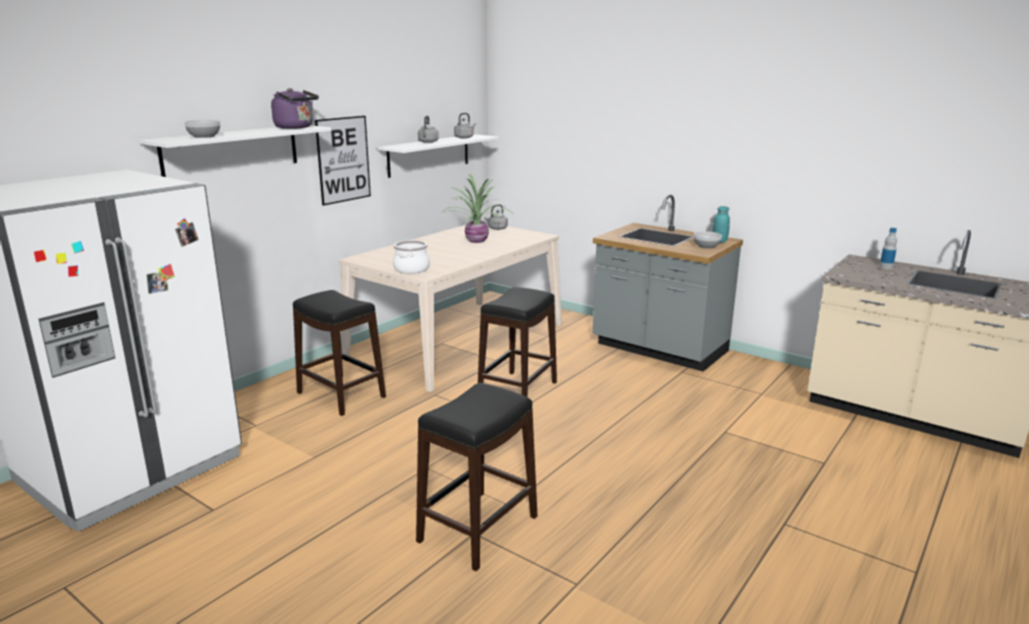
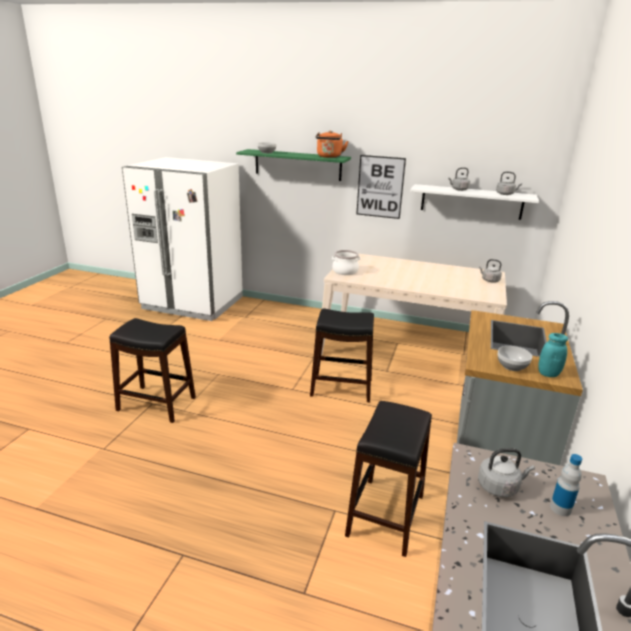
camera: 70 degrees right, 5 degrees up
(231, 151) = (297, 165): white shelf -> green shelf
(296, 127) = (329, 157): purple kettle -> orange kettle
(341, 395) = (293, 329): black stool -> black stool (385, 515)
(476, 241) = (440, 279): potted plant -> none
(870, 274) = (499, 487): none -> grey kettle

